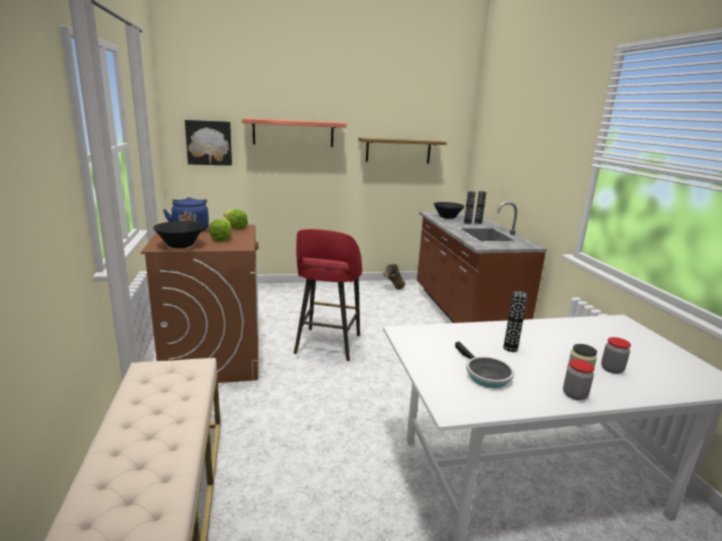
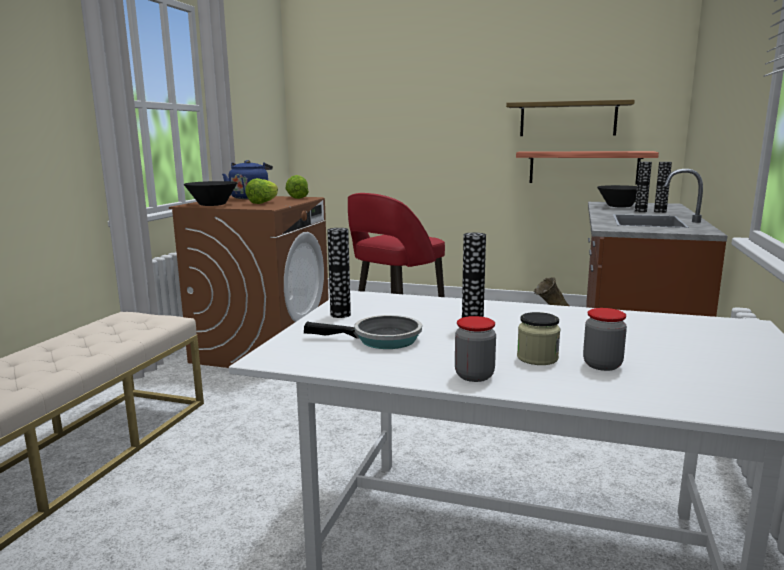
camera: 30 degrees right, 5 degrees down
(209, 142) = (333, 121): picture -> none
(293, 133) = (426, 103): shelf -> shelf (583, 167)
(424, 355) = (340, 315): none -> vase
(485, 375) = (381, 339): frying pan -> frying pan turned 90 degrees counterclockwise

